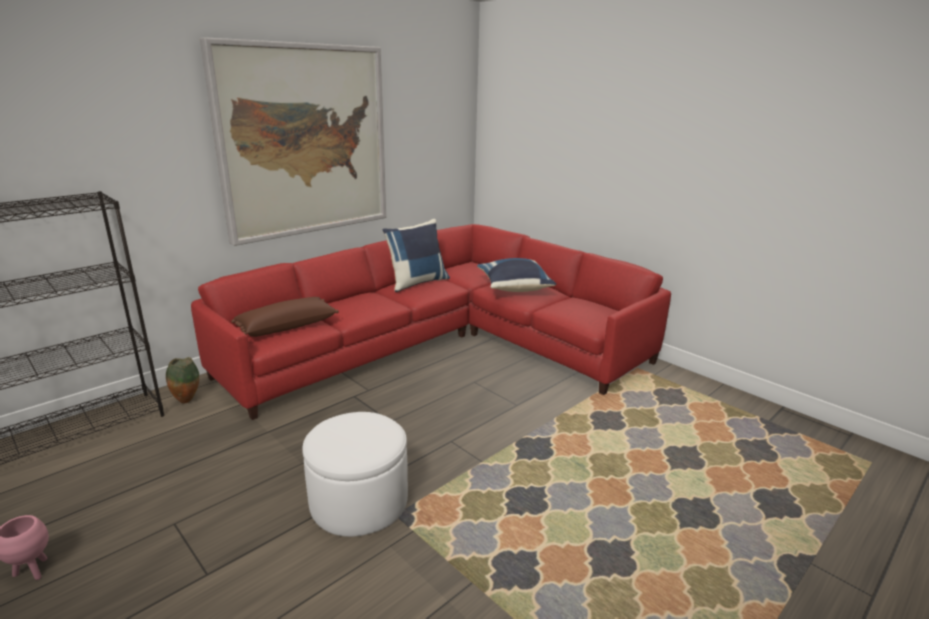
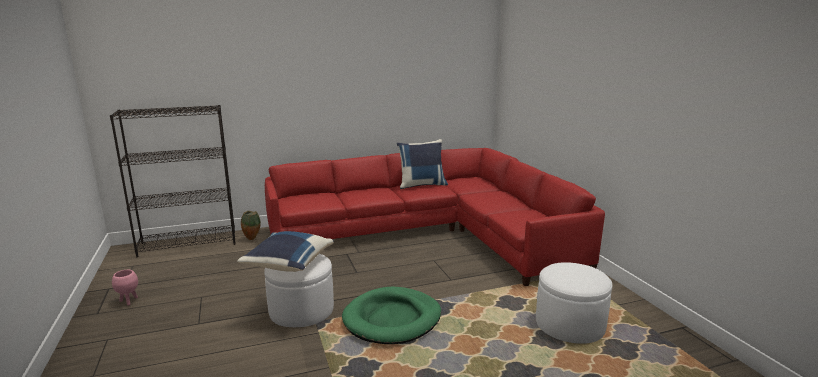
camera: 25 degrees right, 5 degrees down
(287, 326) = (313, 200): brown pillow -> none
(304, 141) = (351, 80): picture -> none
(493, 480) = (392, 319): none -> green dog bed
(515, 288) = (489, 197): blue pillow -> blue pillow (287, 264)
(686, 432) = (570, 324): none -> white ottoman

